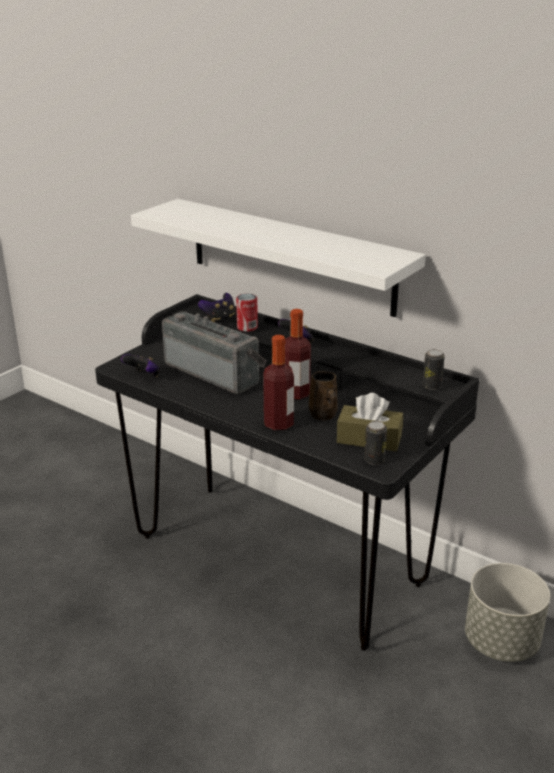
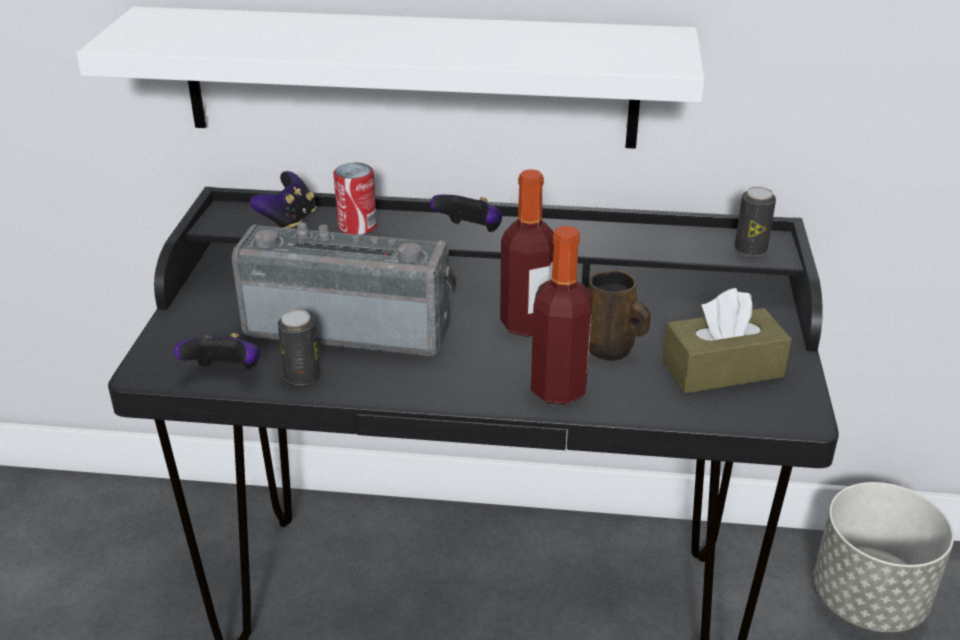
camera: 30 degrees left, 5 degrees up
(374, 460) = (771, 404): can -> can (302, 376)

